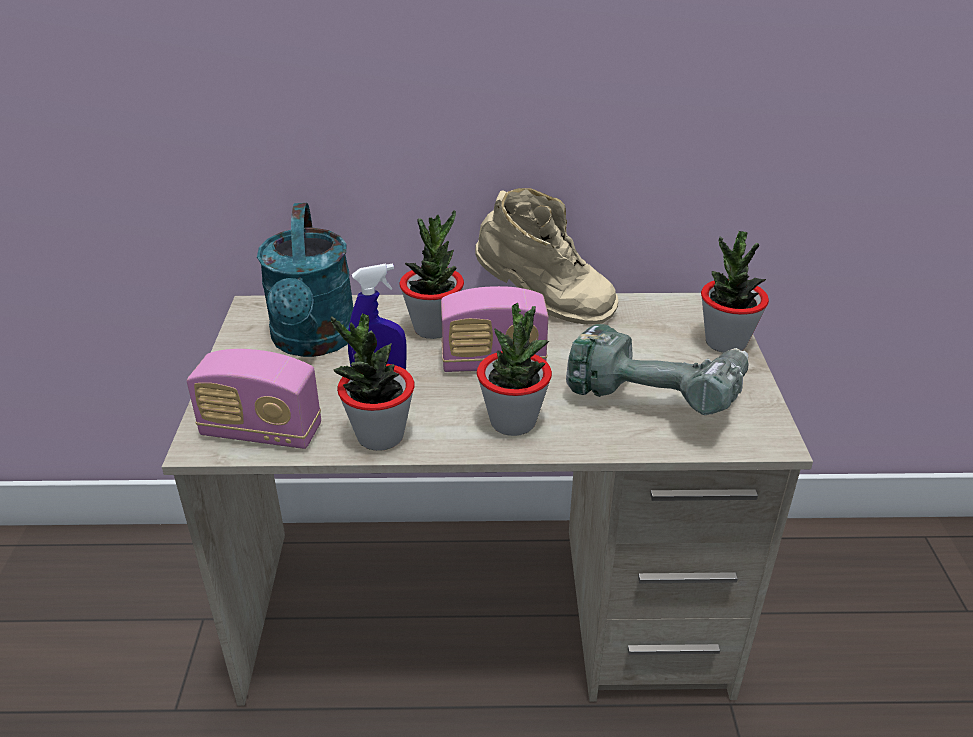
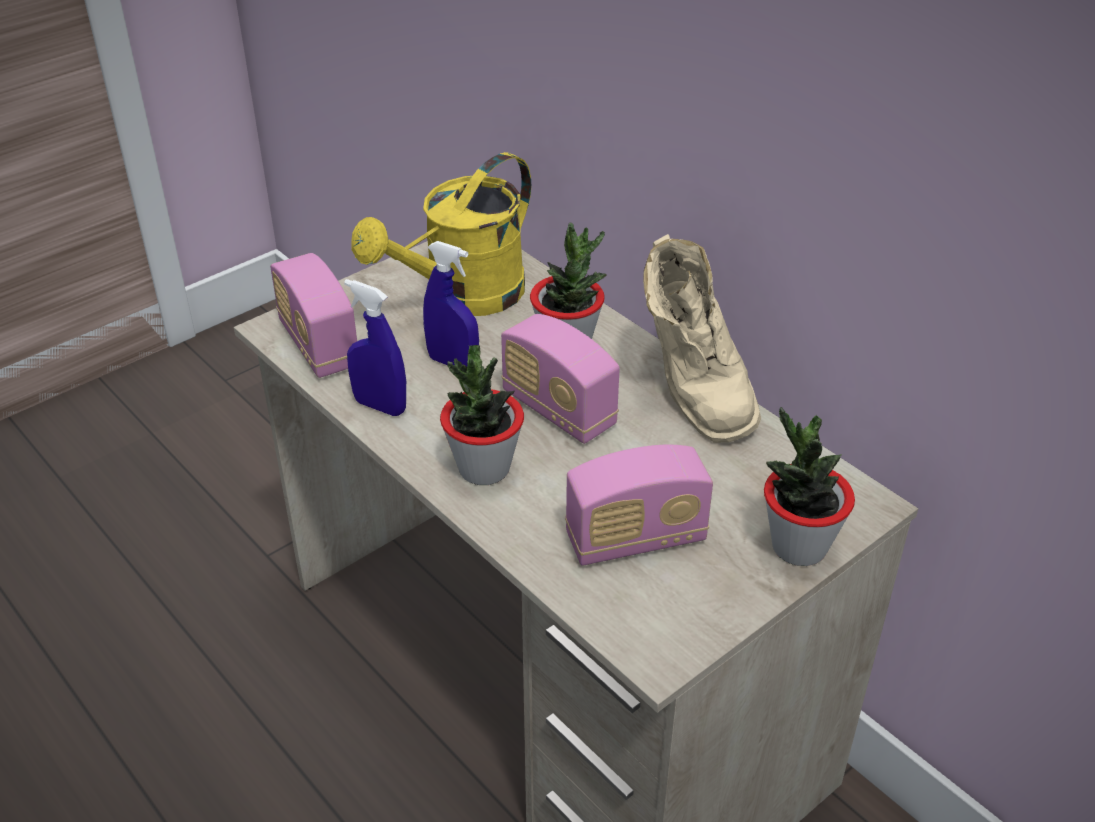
camera: 50 degrees right, 5 degrees up
(314, 342) = (462, 297): turquoise watering can -> yellow watering can
(380, 436) = (380, 406): potted plant -> blue spray bottle
(656, 395) = (635, 539): power drill -> radio

